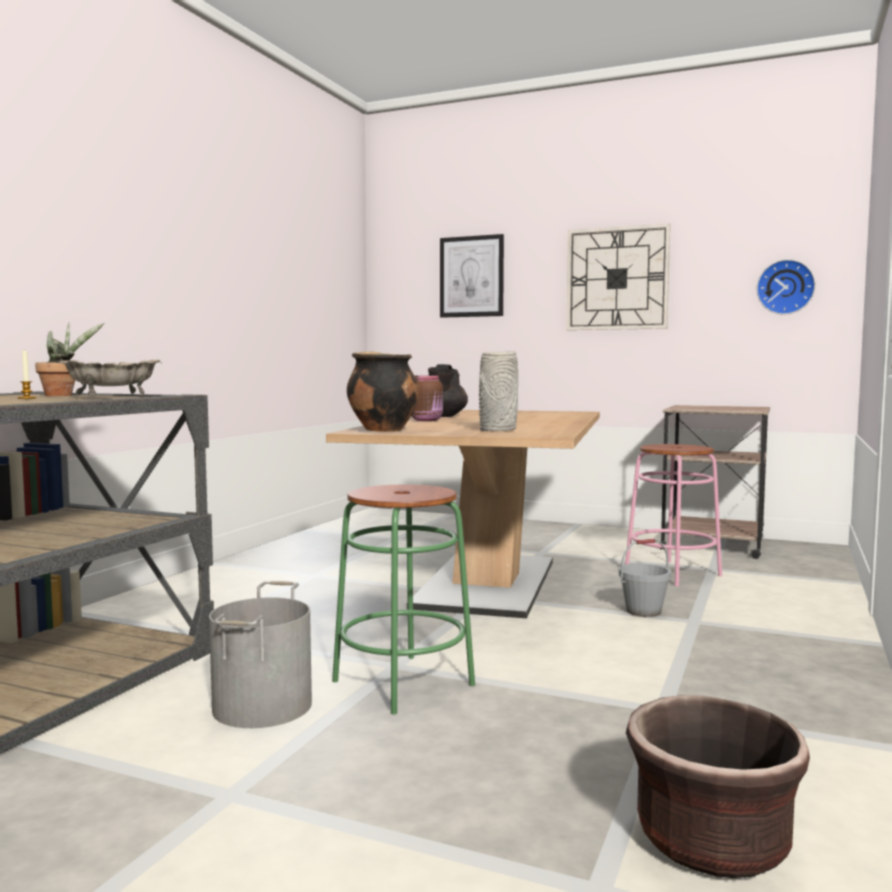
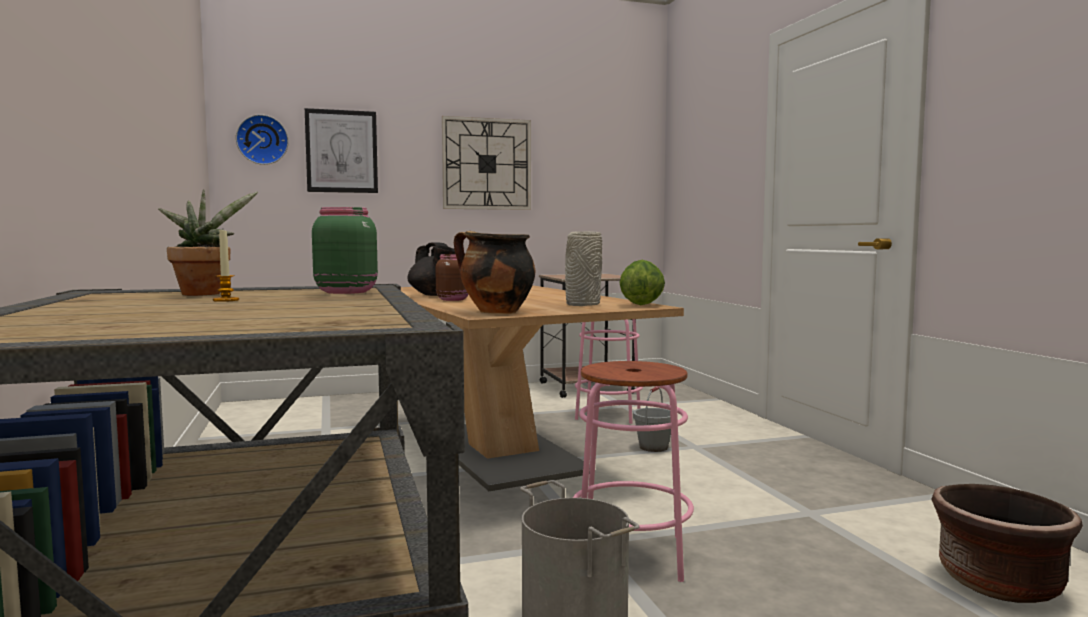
camera: 40 degrees left, 0 degrees up
(112, 397) = (345, 292): beige bowl -> green jar
(403, 683) = (631, 554): green stool -> pink stool
(550, 434) = (641, 305): none -> lettuce
(785, 287) = (615, 180): wall clock -> wall clock (262, 140)

